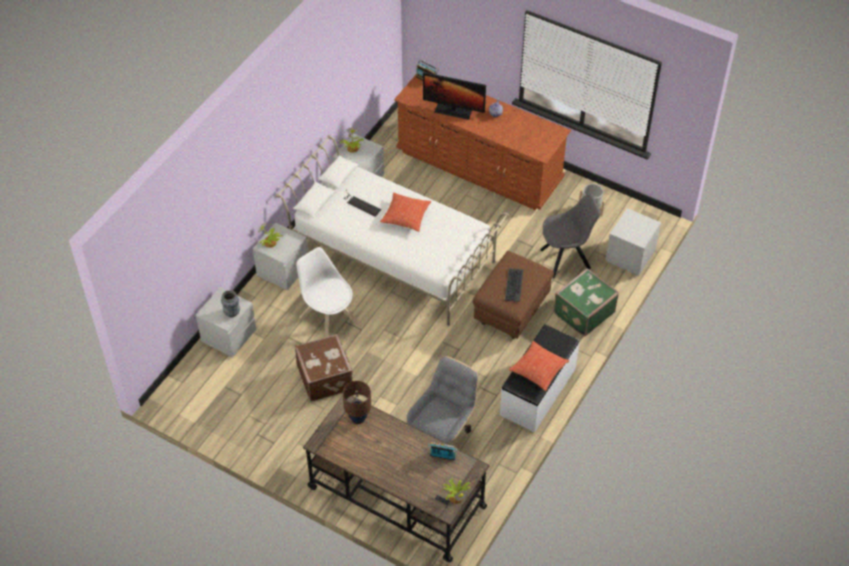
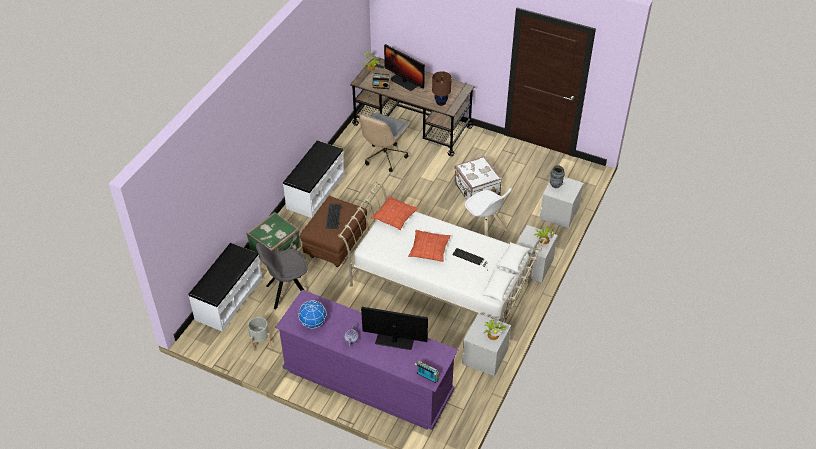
camera: 175 degrees right, 5 degrees down
(325, 377) = (476, 191): brown suitcase -> white suitcase
(407, 462) = (404, 82): none -> monitor
(479, 166) = (368, 381): brown dresser -> purple dresser
(533, 130) = (313, 323): none -> globe
(538, 370) = (315, 160): orange pillow -> orange pillow (394, 217)
(631, 256) = (228, 299): white nightstand -> white bench

